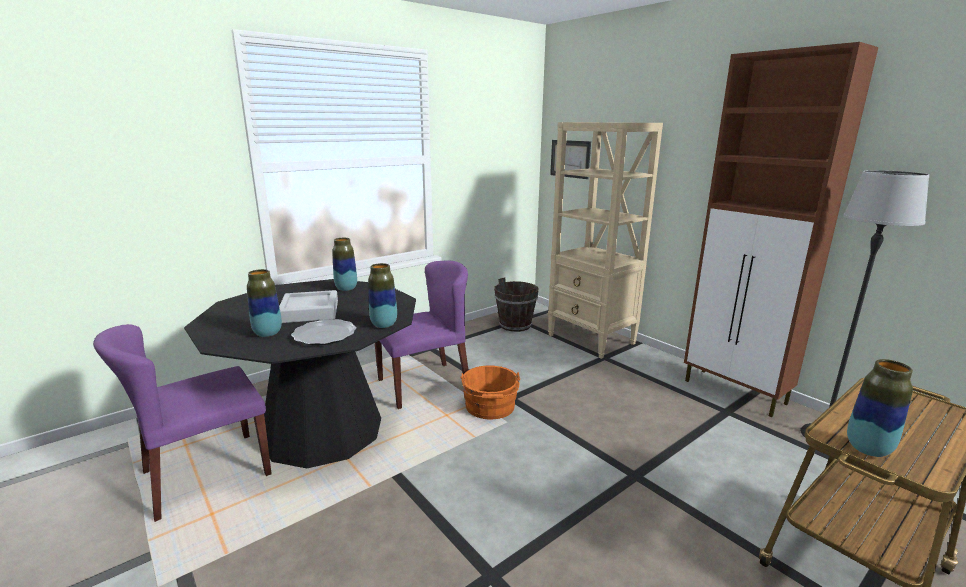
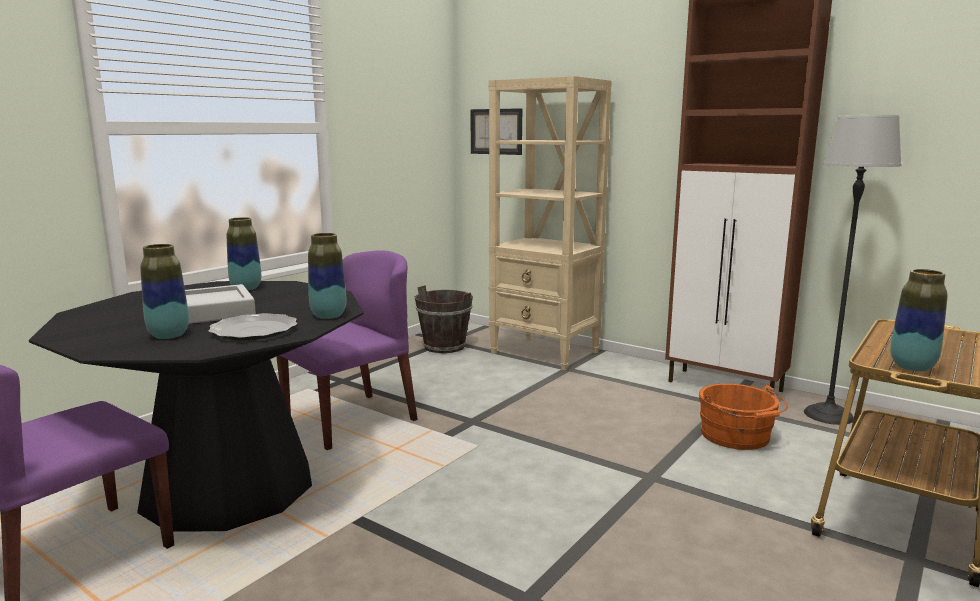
camera: 15 degrees left, 5 degrees down
(490, 408) = (450, 434): orange bucket -> orange bucket (737, 437)

